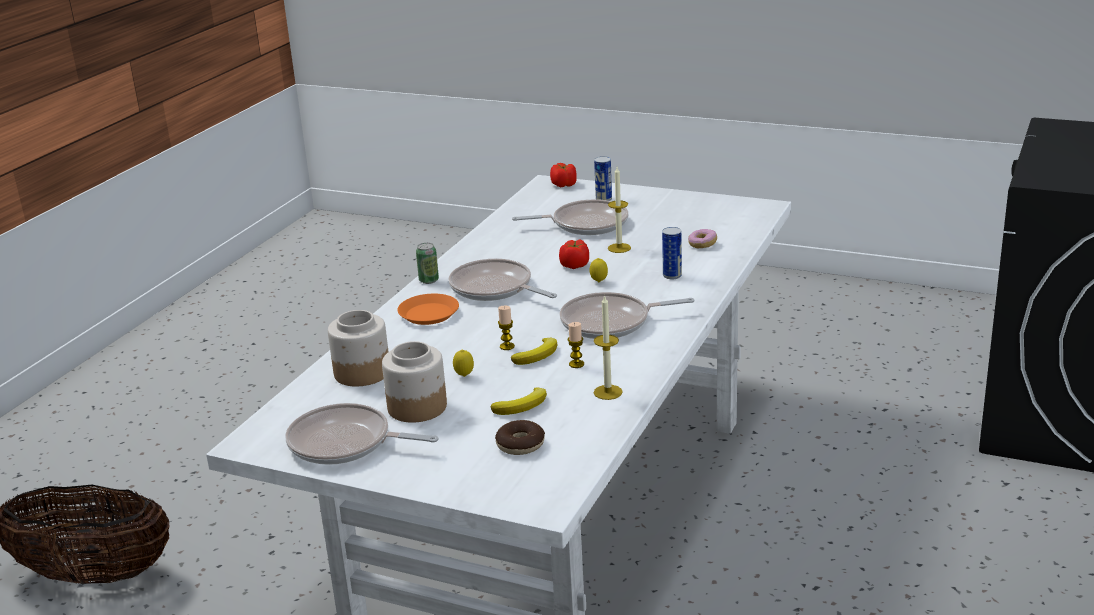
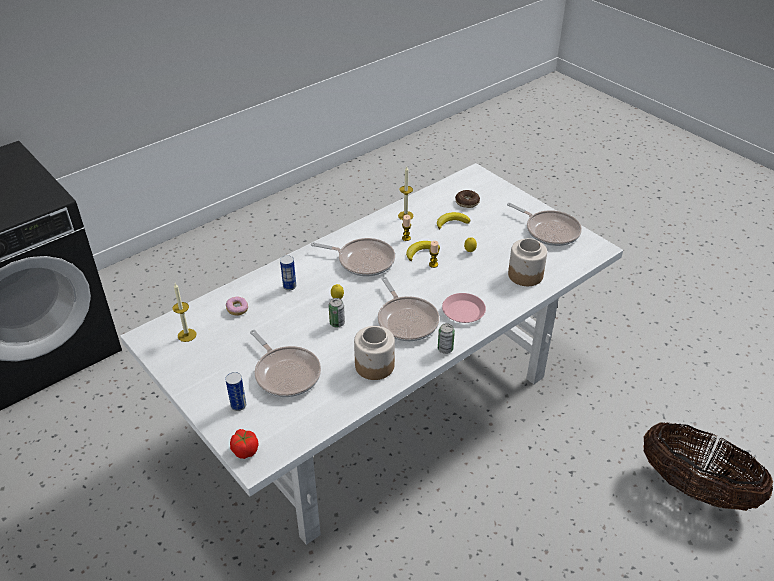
camera: 155 degrees left, 15 degrees up
(416, 408) = (505, 240): jar -> jar (375, 365)
(428, 314) = (463, 311): orange plate -> pink plate
(575, 265) = (337, 323): tomato -> can
(585, 224) = (286, 373): frying pan -> frying pan turned 150 degrees counterclockwise
(619, 248) = (291, 330): candle -> candle (187, 335)

